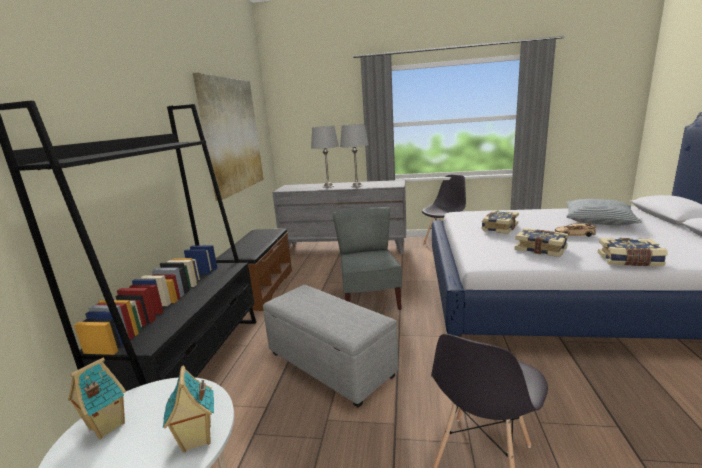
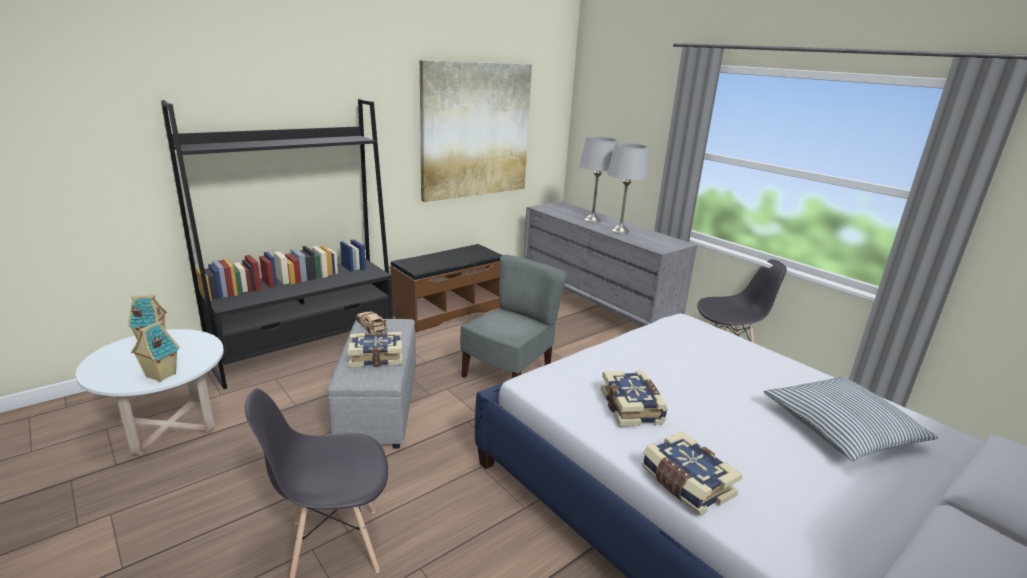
camera: 40 degrees right, 5 degrees up
(499, 228) = (665, 360): book -> book (376, 357)
(574, 234) = (731, 420): beige toy car -> beige toy car (371, 326)

